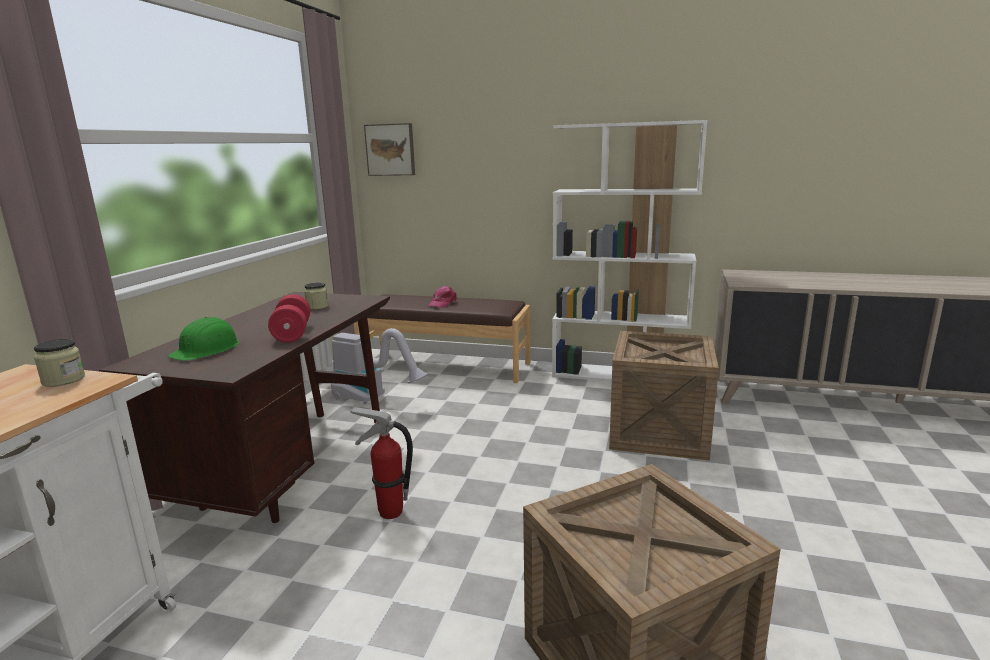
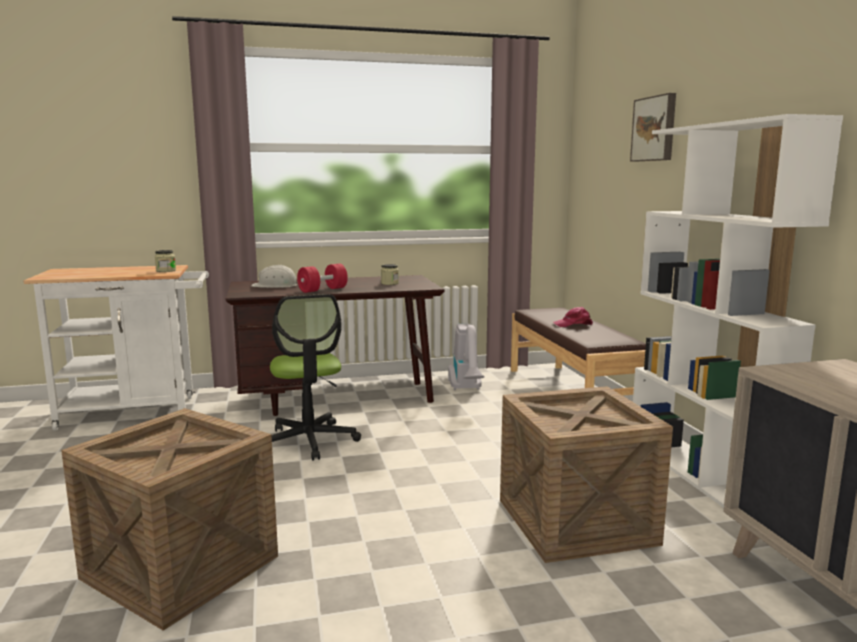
camera: 60 degrees right, 5 degrees down
(207, 350) = (276, 286): green hard hat -> white hard hat
(390, 512) = (309, 441): fire extinguisher -> office chair
(391, 150) = (587, 161): picture -> picture (655, 129)

